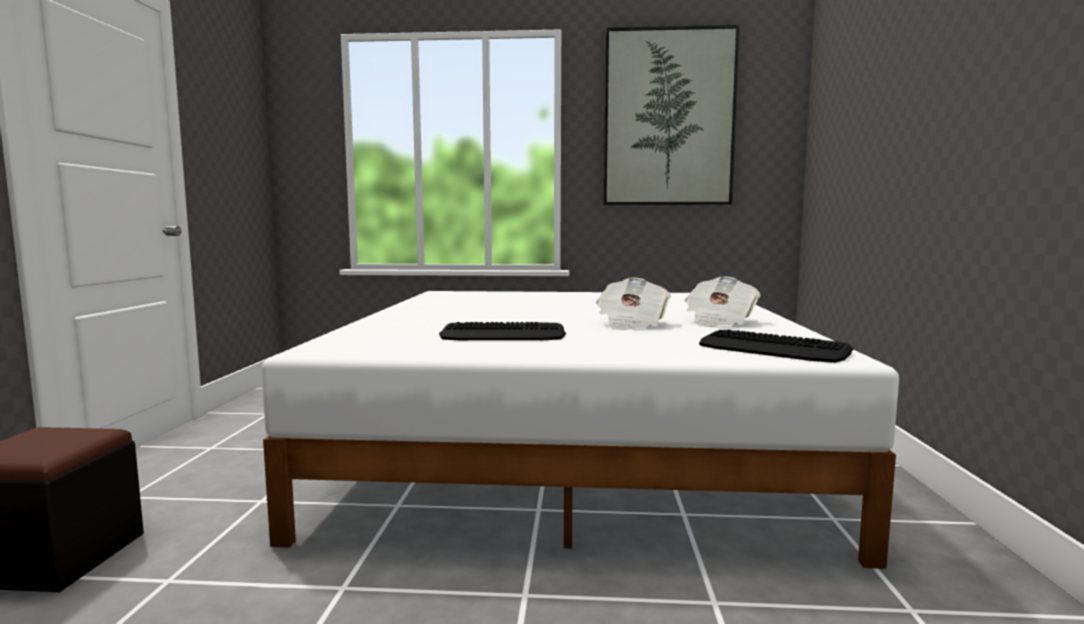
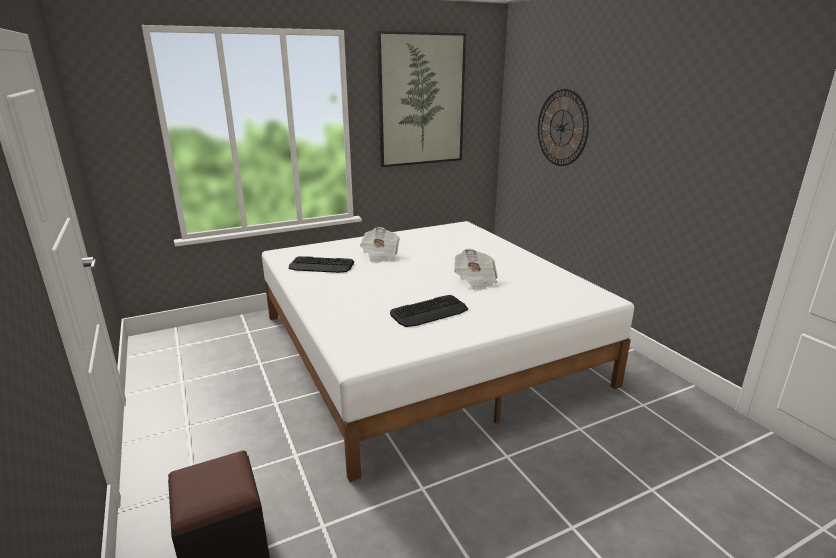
camera: 30 degrees left, 15 degrees up
(719, 322) = (513, 268): newspaper -> newspaper (380, 256)
(772, 349) = (572, 296): keyboard -> keyboard (321, 266)
(868, 124) = (562, 128): none -> wall clock

